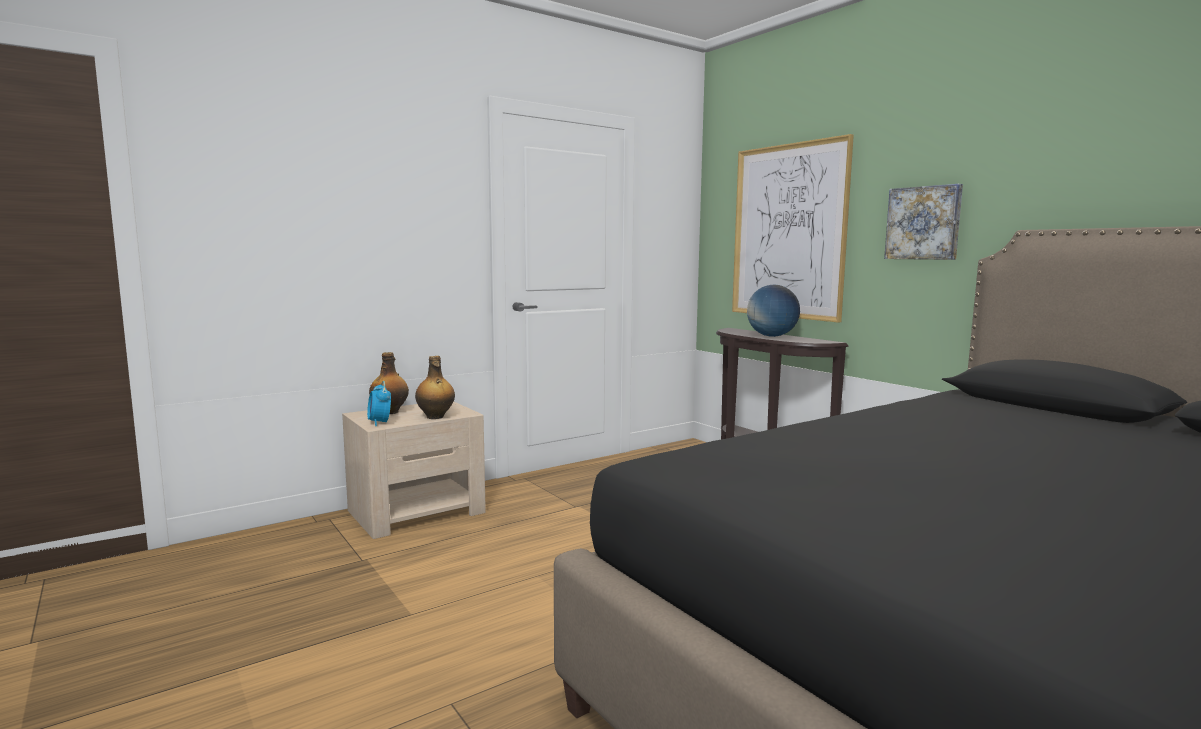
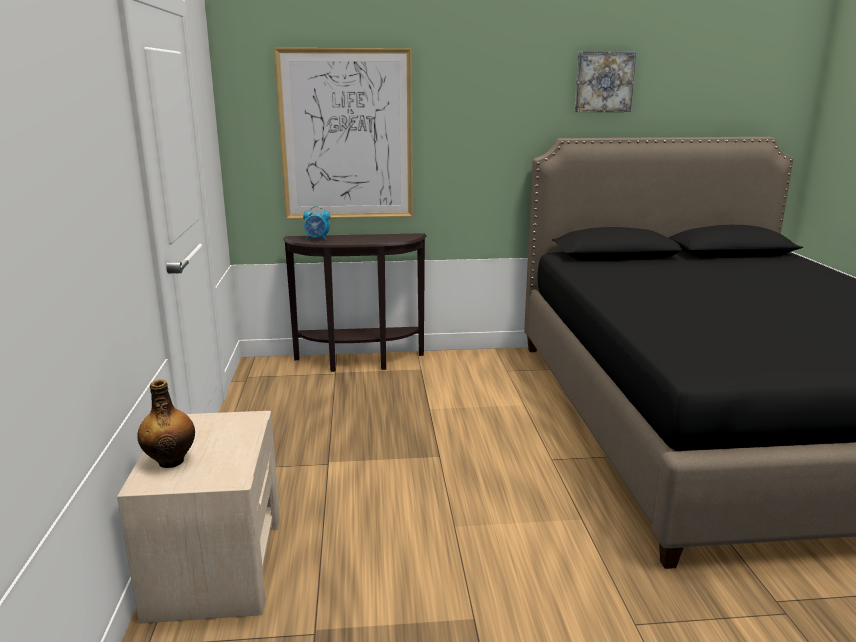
camera: 60 degrees left, 10 degrees up
(379, 423) = (220, 475): alarm clock -> alarm clock (317, 239)
(435, 417) = (242, 437): bottle -> none
(771, 336) = (362, 239): globe -> none
(924, 223) = (481, 130): picture -> picture (603, 82)

